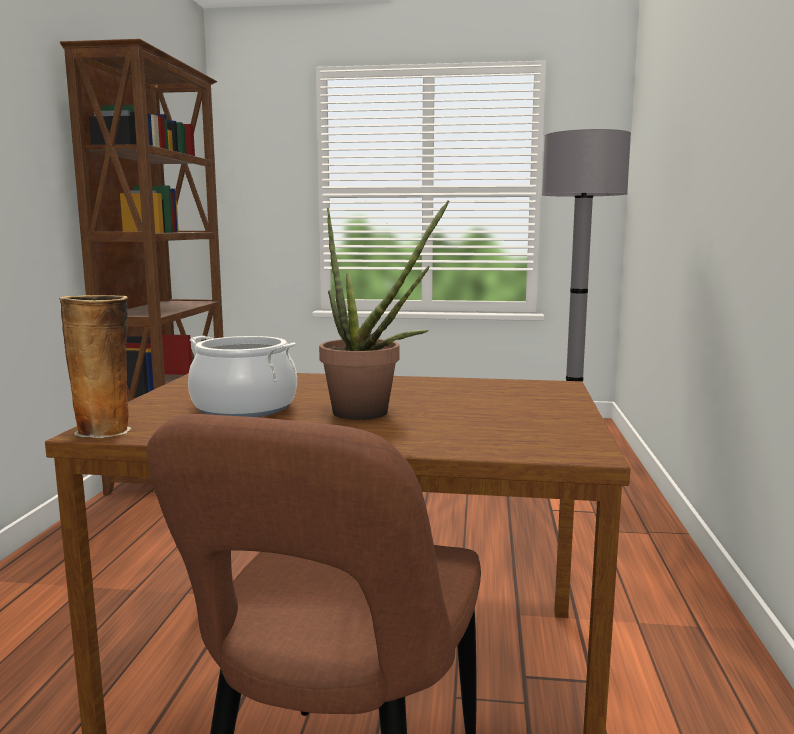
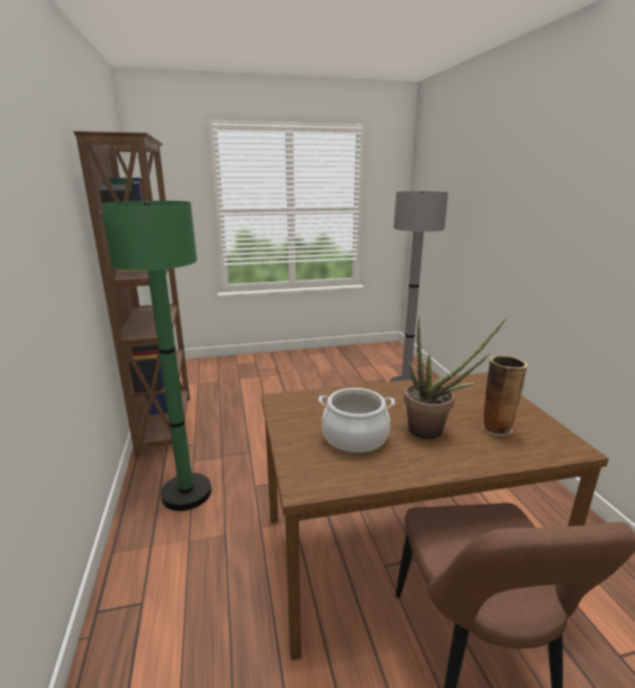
camera: 20 degrees left, 10 degrees up
(105, 430) = (307, 485): vase -> vase (496, 427)
(129, 539) = (186, 493): none -> green floor lamp

